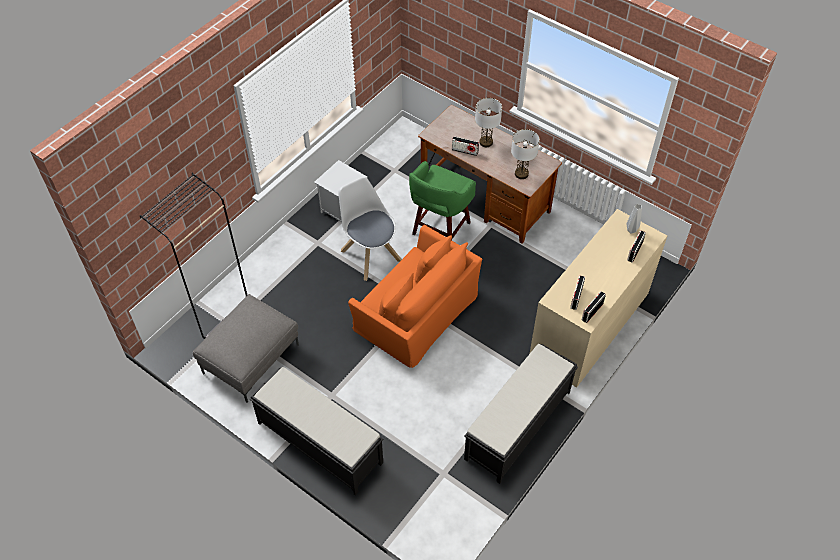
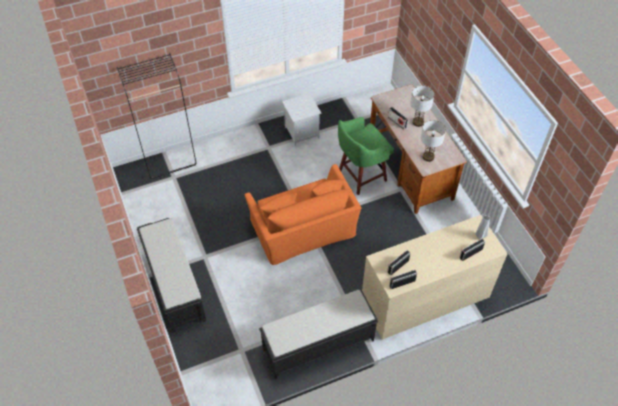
camera: 30 degrees right, 0 degrees up
(251, 358) = (171, 205): grey ottoman -> none
(370, 254) = (298, 171): chair -> none

